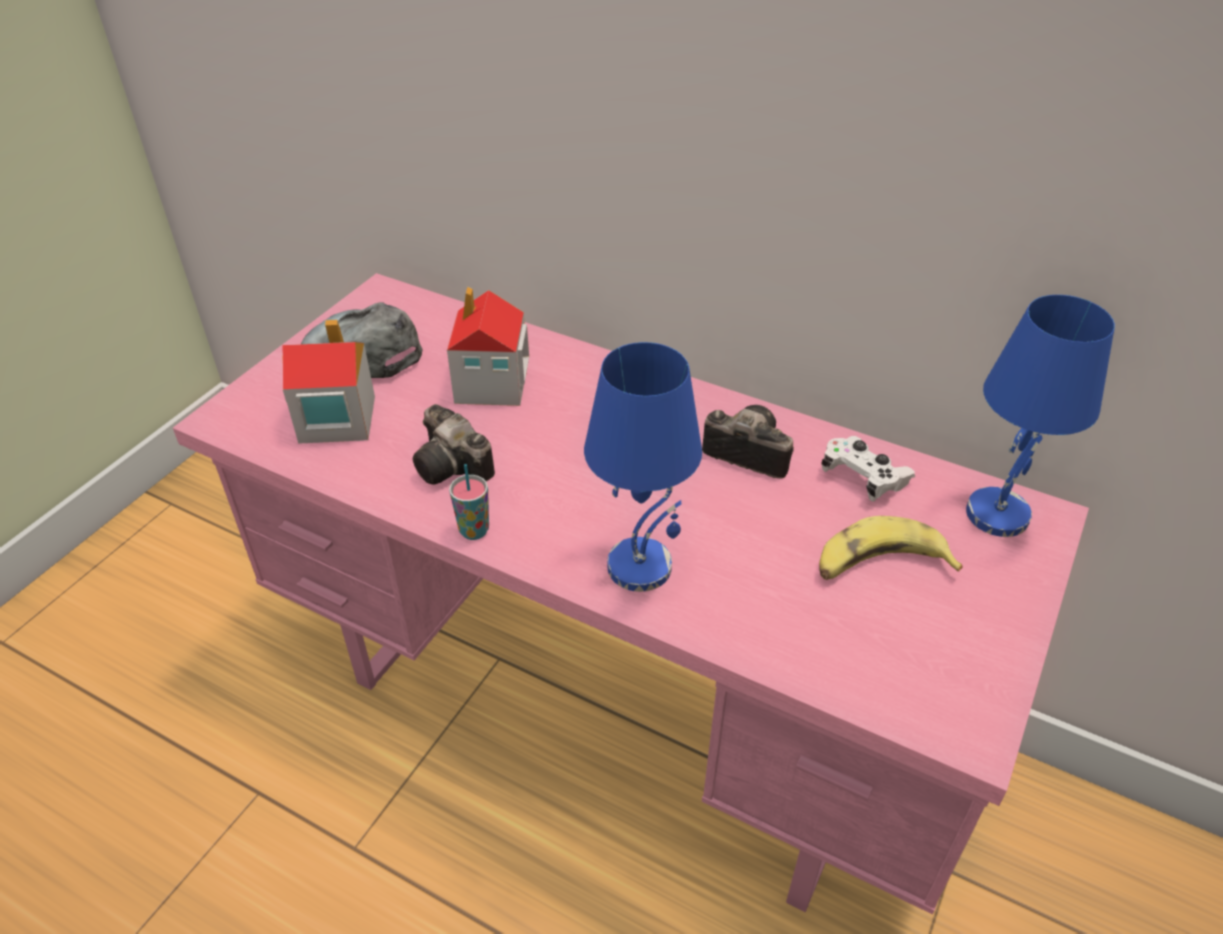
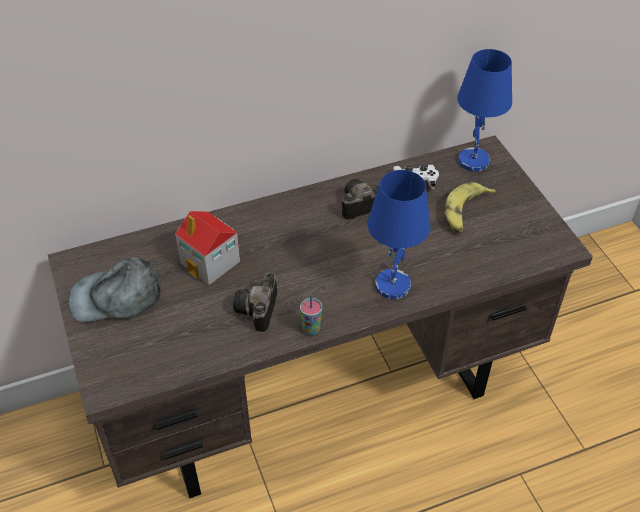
camera: 50 degrees left, 5 degrees up
(336, 419) = (165, 339): toy house -> none
(454, 467) = (258, 311): camera -> camera turned 105 degrees clockwise
(616, 708) = (321, 391): pink desk -> brown desk

